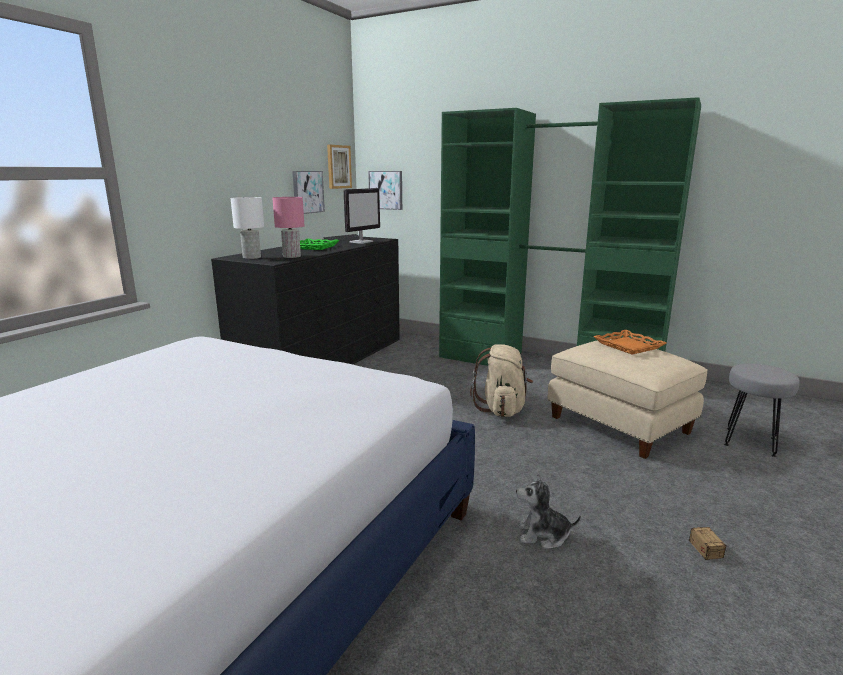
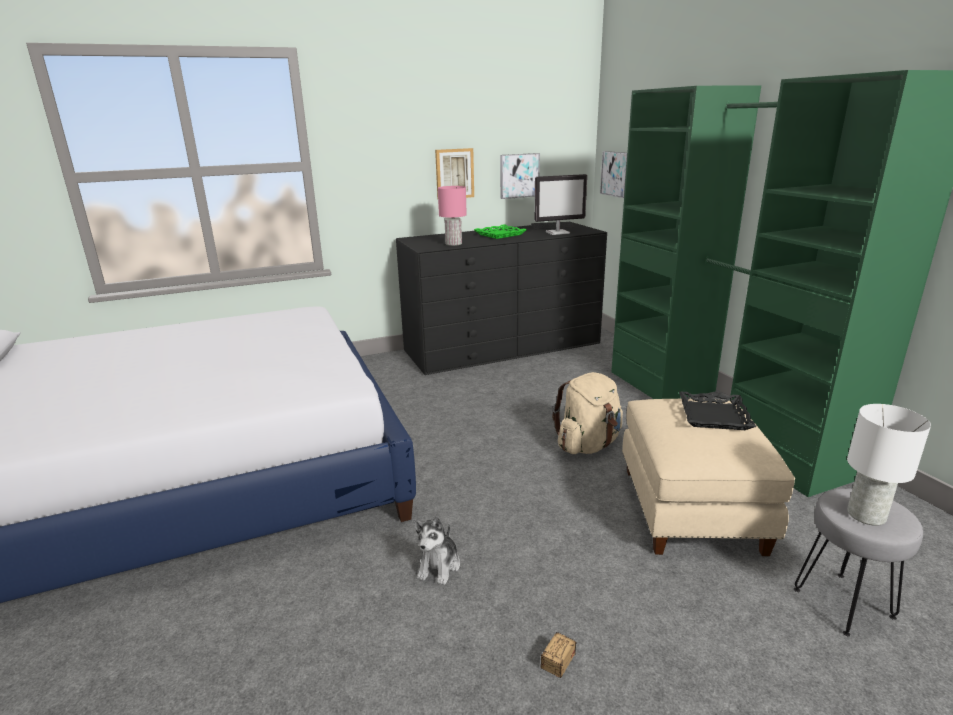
camera: 40 degrees right, 5 degrees up
(252, 257) = (423, 241): white table lamp -> white table lamp (867, 515)
(338, 167) = (567, 147): picture -> picture (454, 173)
(543, 535) = (439, 566): plush toy -> plush toy turned 120 degrees counterclockwise
(628, 346) = (713, 416): orange tray -> black tray

